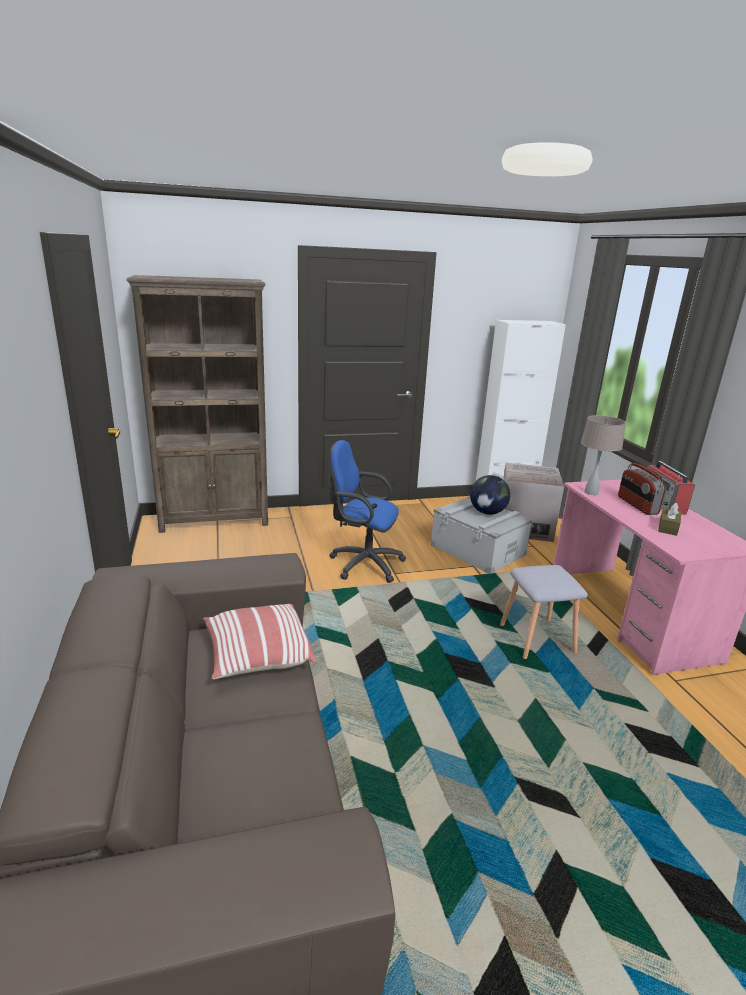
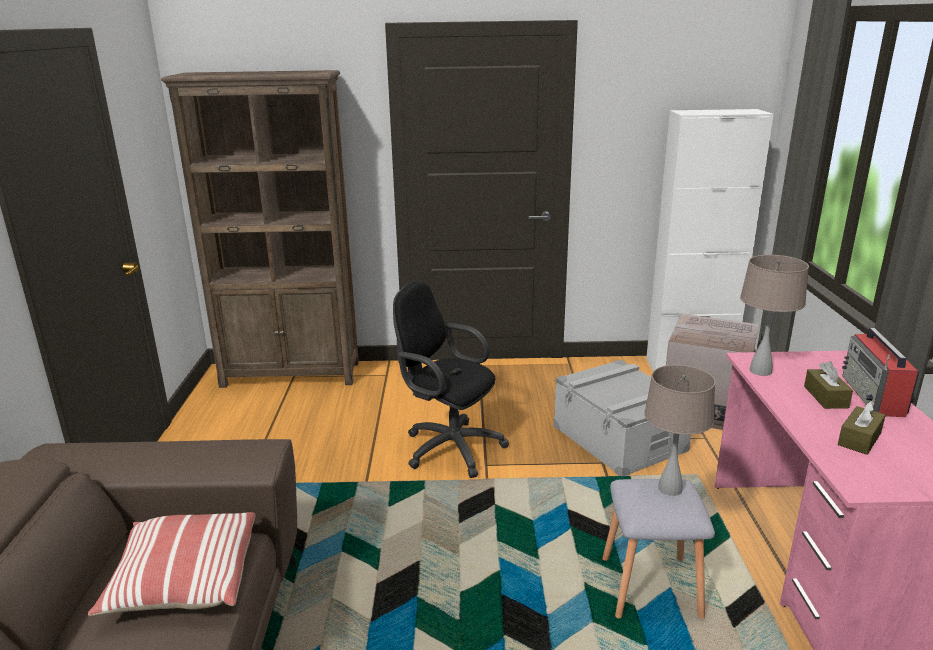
camera: 15 degrees right, 0 degrees up
(362, 563) = (448, 447): blue office chair -> black office chair
(487, 512) = (631, 387): globe -> none
(551, 570) = (669, 488): none -> beige table lamp
(637, 505) = (825, 397): radio -> brown tissue box

